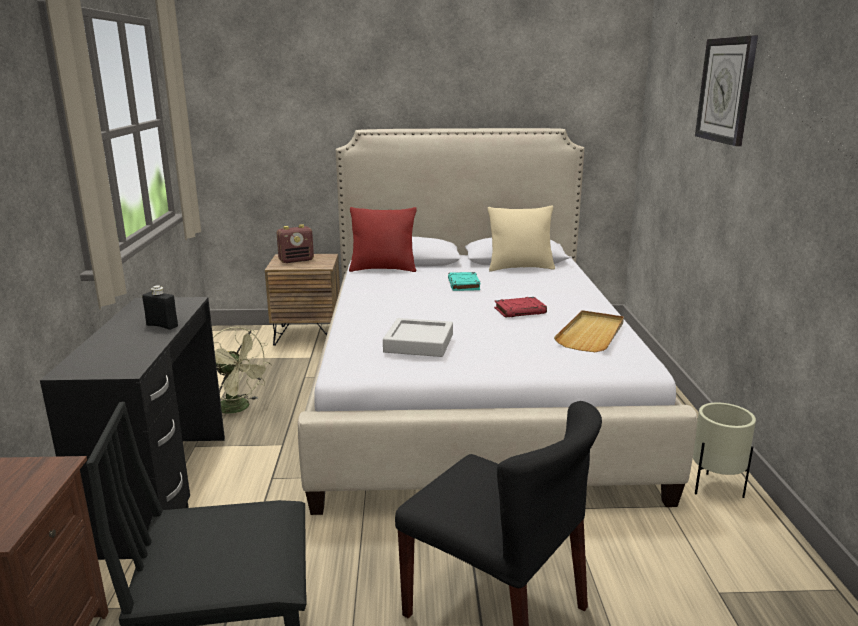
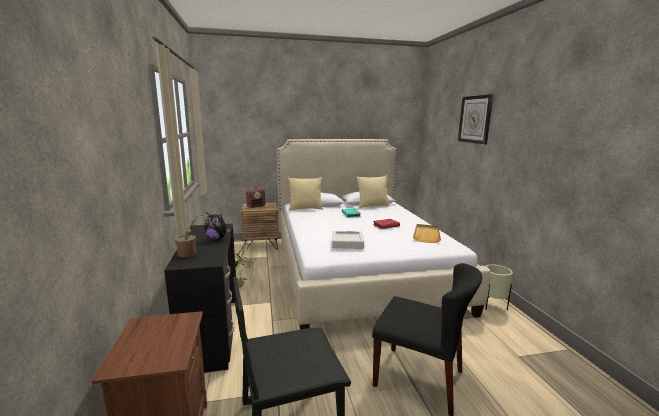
camera: 10 degrees left, 5 degrees down
(96, 353) = (189, 254): none -> potted plant
(162, 326) = (217, 238): black bottle -> plush toy
(383, 269) = (305, 209): red pillow -> beige pillow

